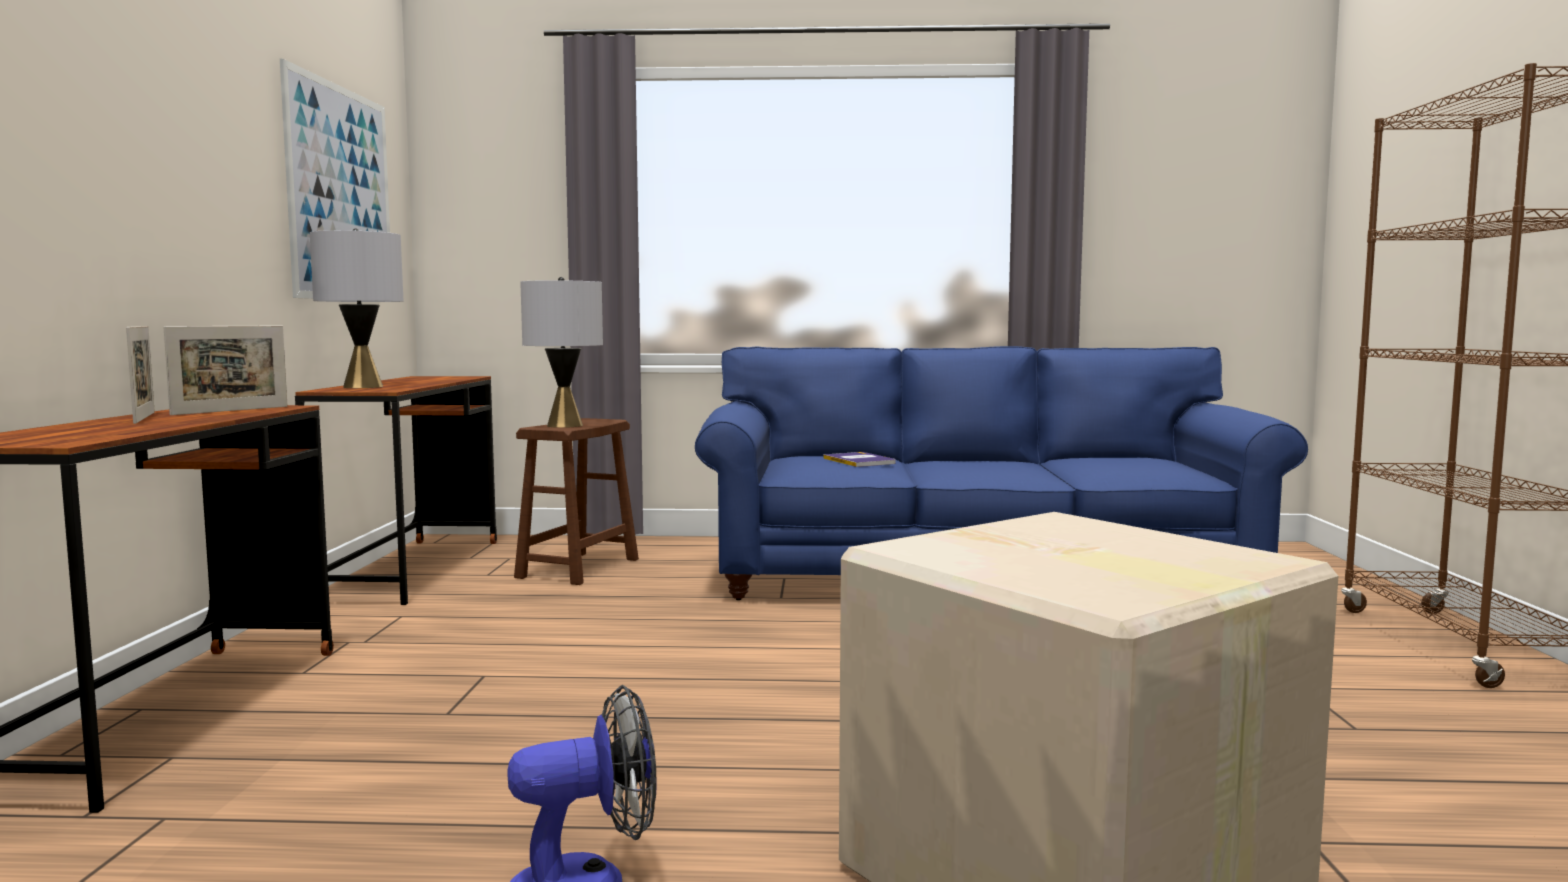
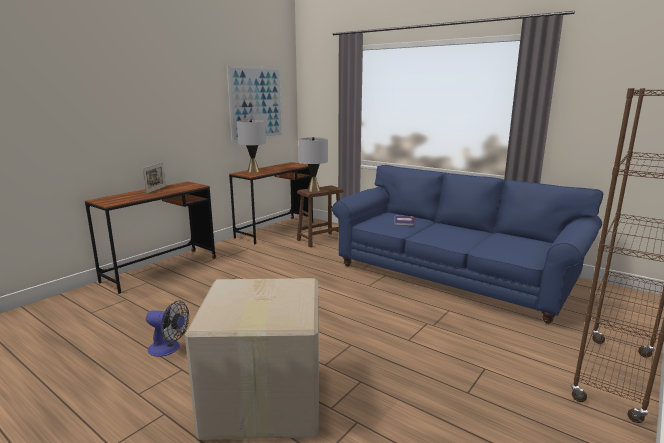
camera: 35 degrees right, 10 degrees up
(231, 410) = (182, 187): picture frame -> none

